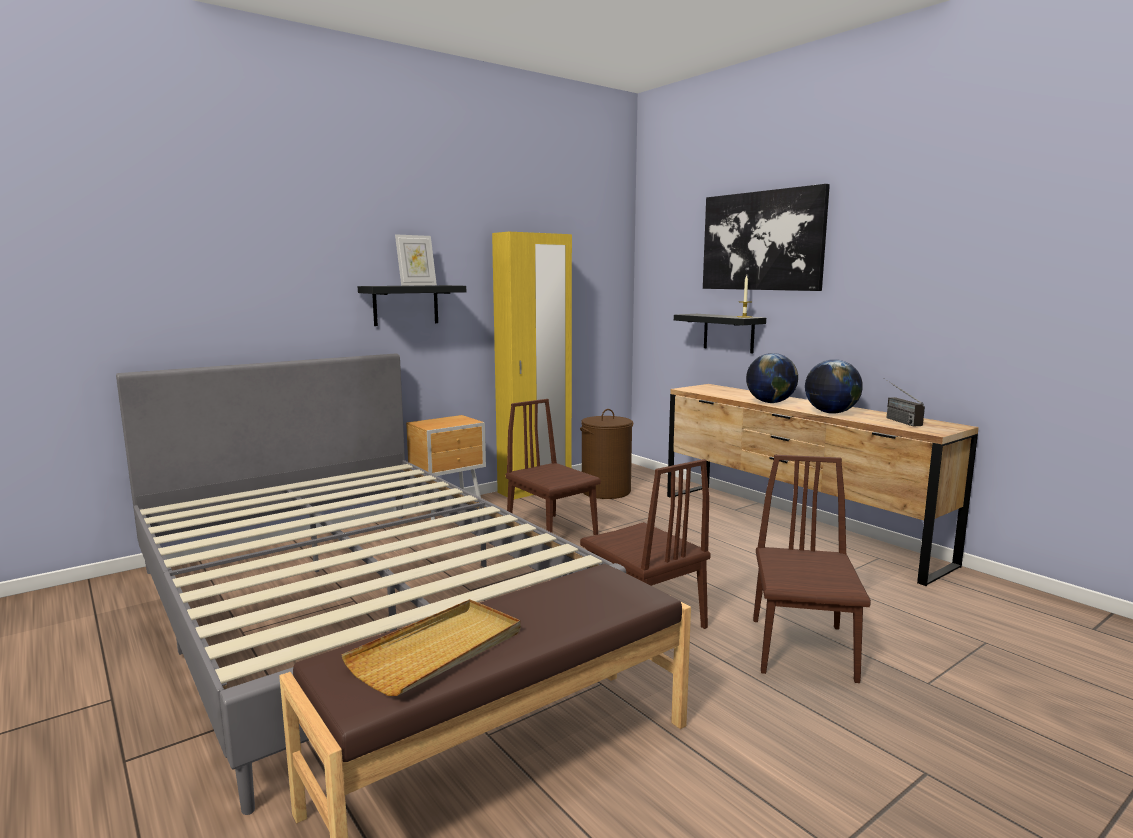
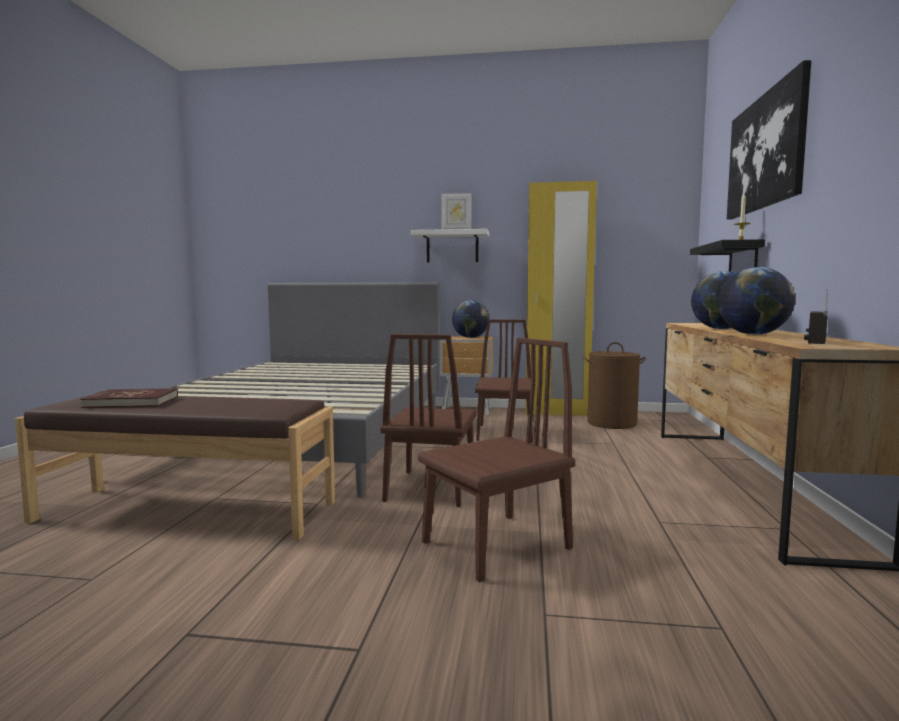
camera: 45 degrees right, 5 degrees down
(405, 305) = (452, 247): black shelf -> white shelf
(438, 650) = (132, 402): beige tray -> red book
(450, 421) = (470, 337): none -> globe

